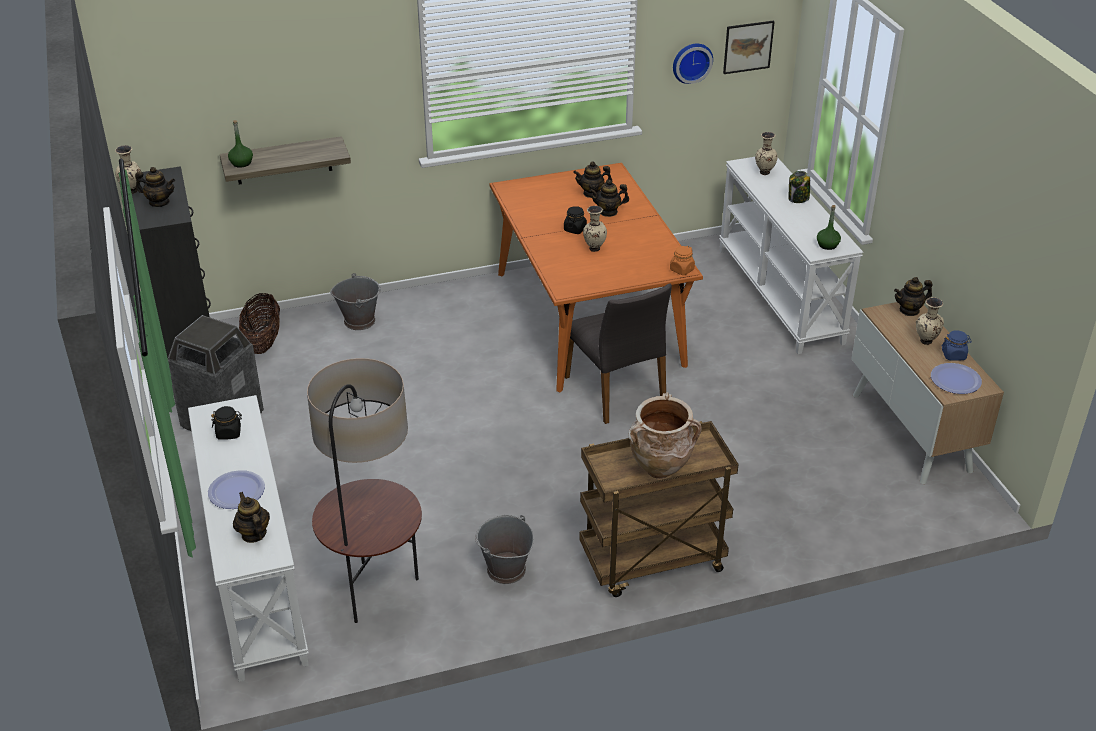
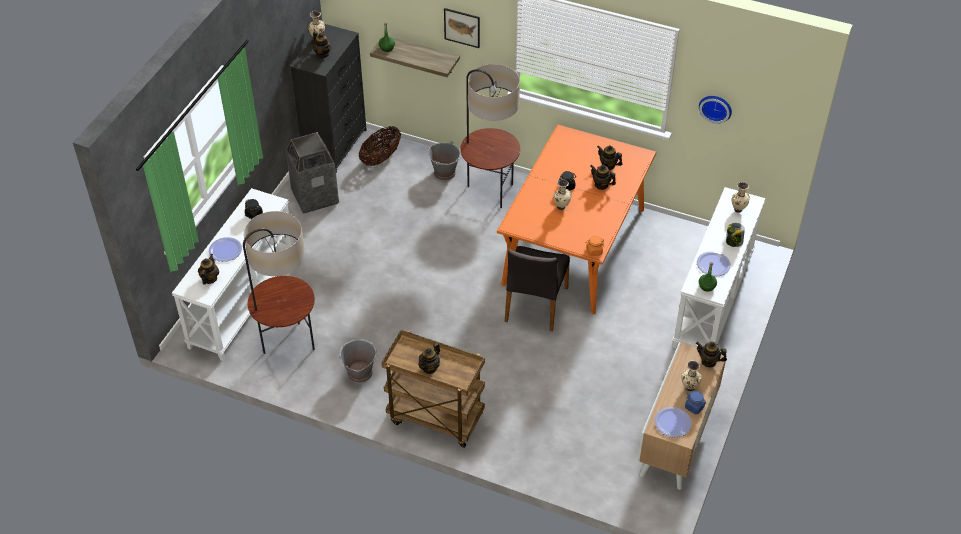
camera: 40 degrees right, 10 degrees up
(434, 314) = (490, 192): none -> floor lamp
(660, 469) = (430, 367): beige vase -> teapot
(748, 47) = (763, 115): picture -> picture (462, 27)
(807, 225) = (713, 264): none -> plate

